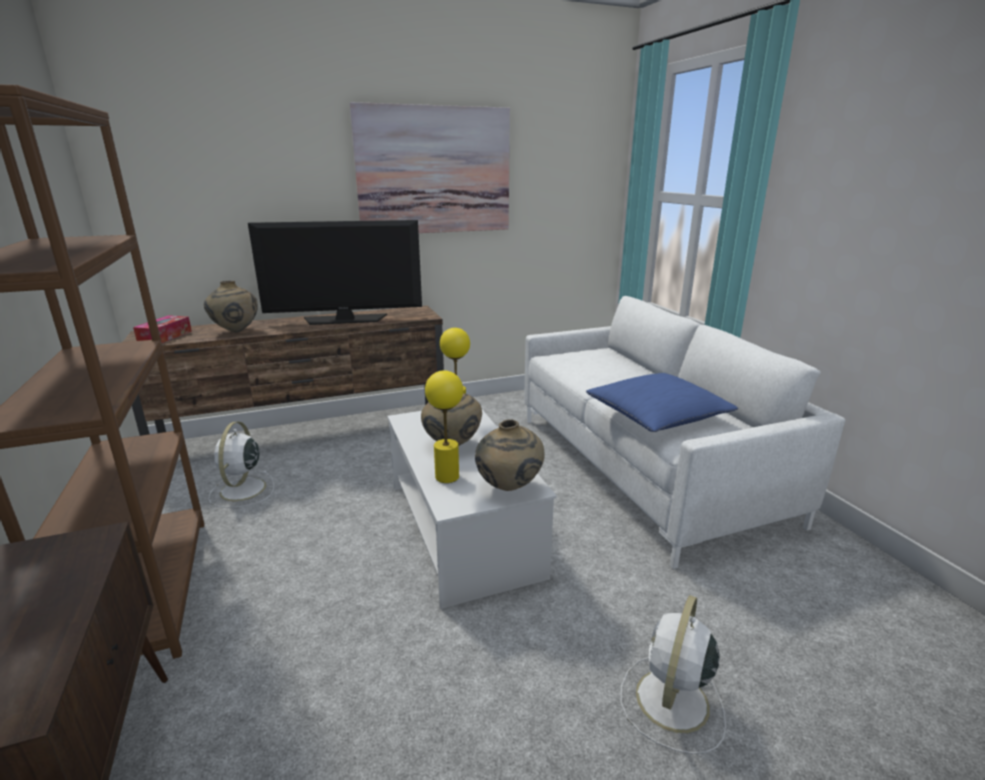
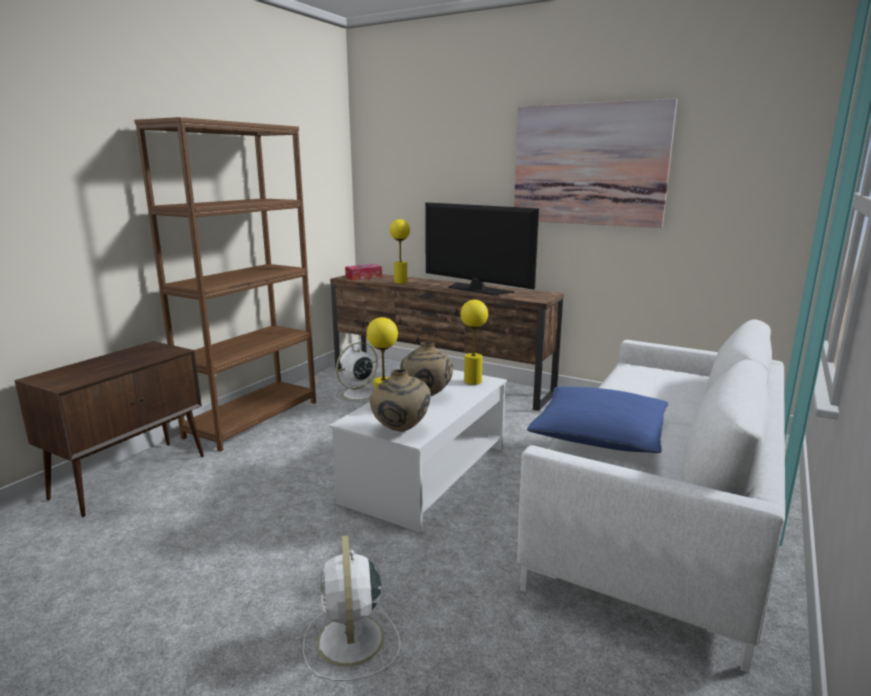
camera: 50 degrees right, 5 degrees down
(235, 332) = (400, 282): beige vase -> yellow table lamp
(671, 703) = (350, 642): white fan -> white fan turned 90 degrees counterclockwise

